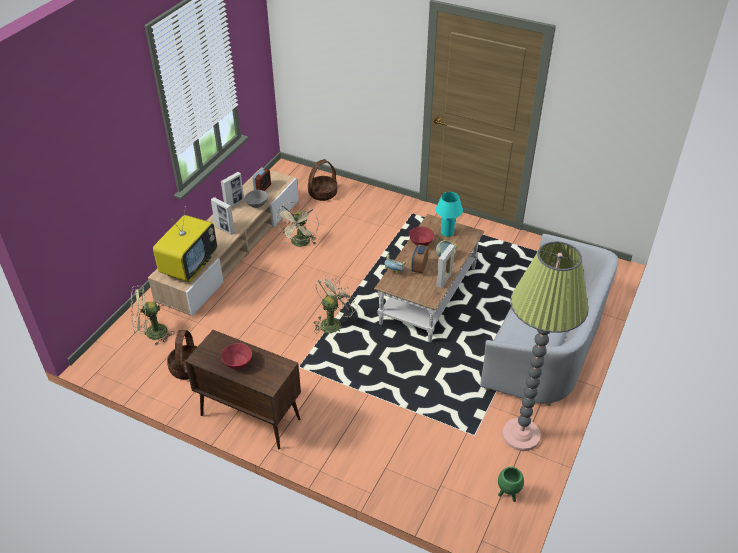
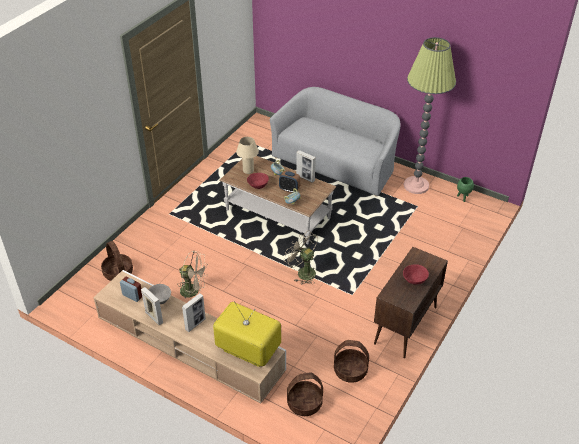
camera: 85 degrees left, 0 degrees up
(151, 334) = (304, 403): green fan -> basket
(447, 233) = (248, 171): turquoise table lamp -> beige table lamp

